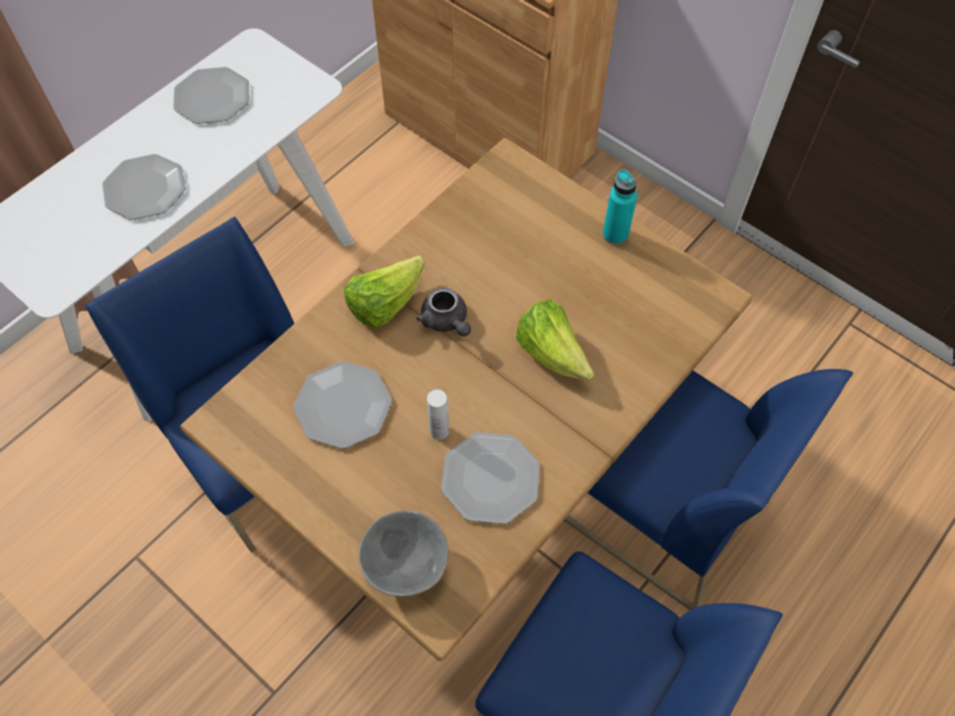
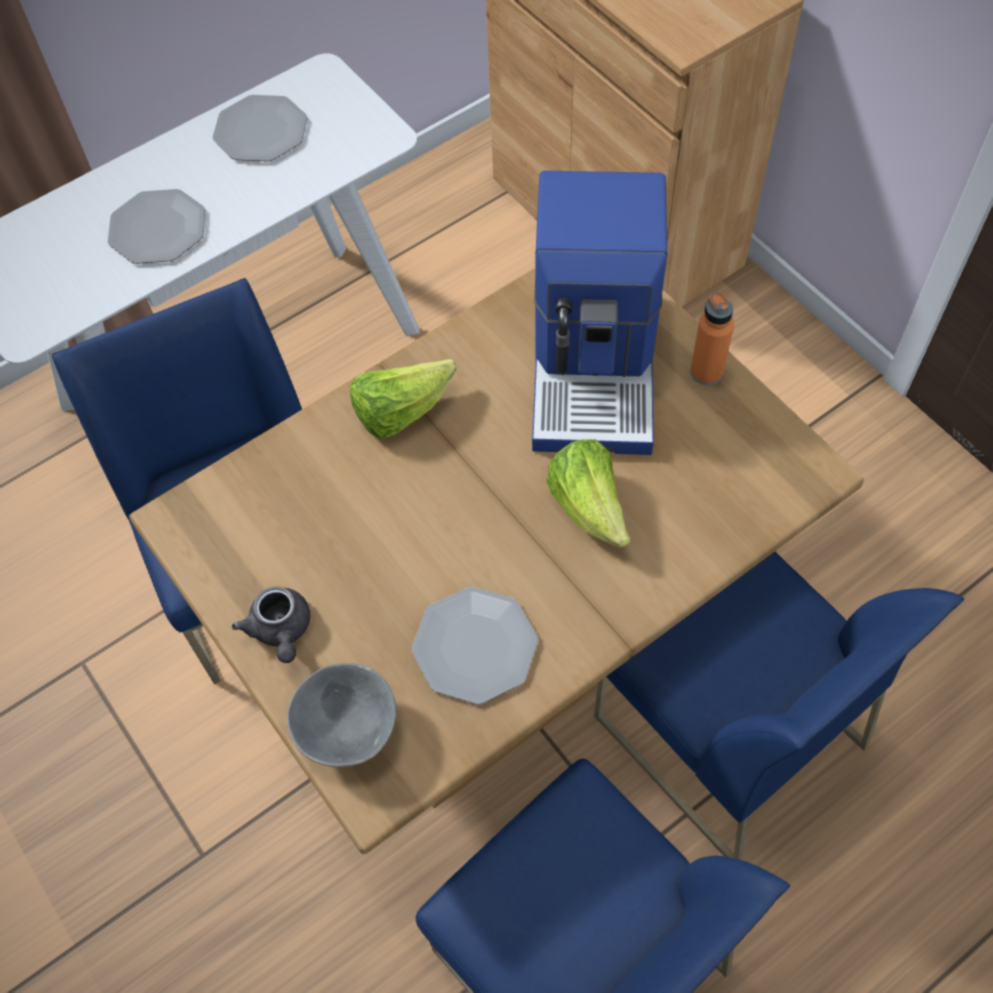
camera: 15 degrees right, 0 degrees up
(343, 406) = (321, 526): plate -> none
(439, 431) = (428, 577): white bottle -> none
(446, 321) = (469, 445): grey teapot -> grey teapot (281, 631)
(530, 244) = (596, 367): none -> coffee machine
(615, 234) = (706, 372): turquoise bottle -> orange bottle

